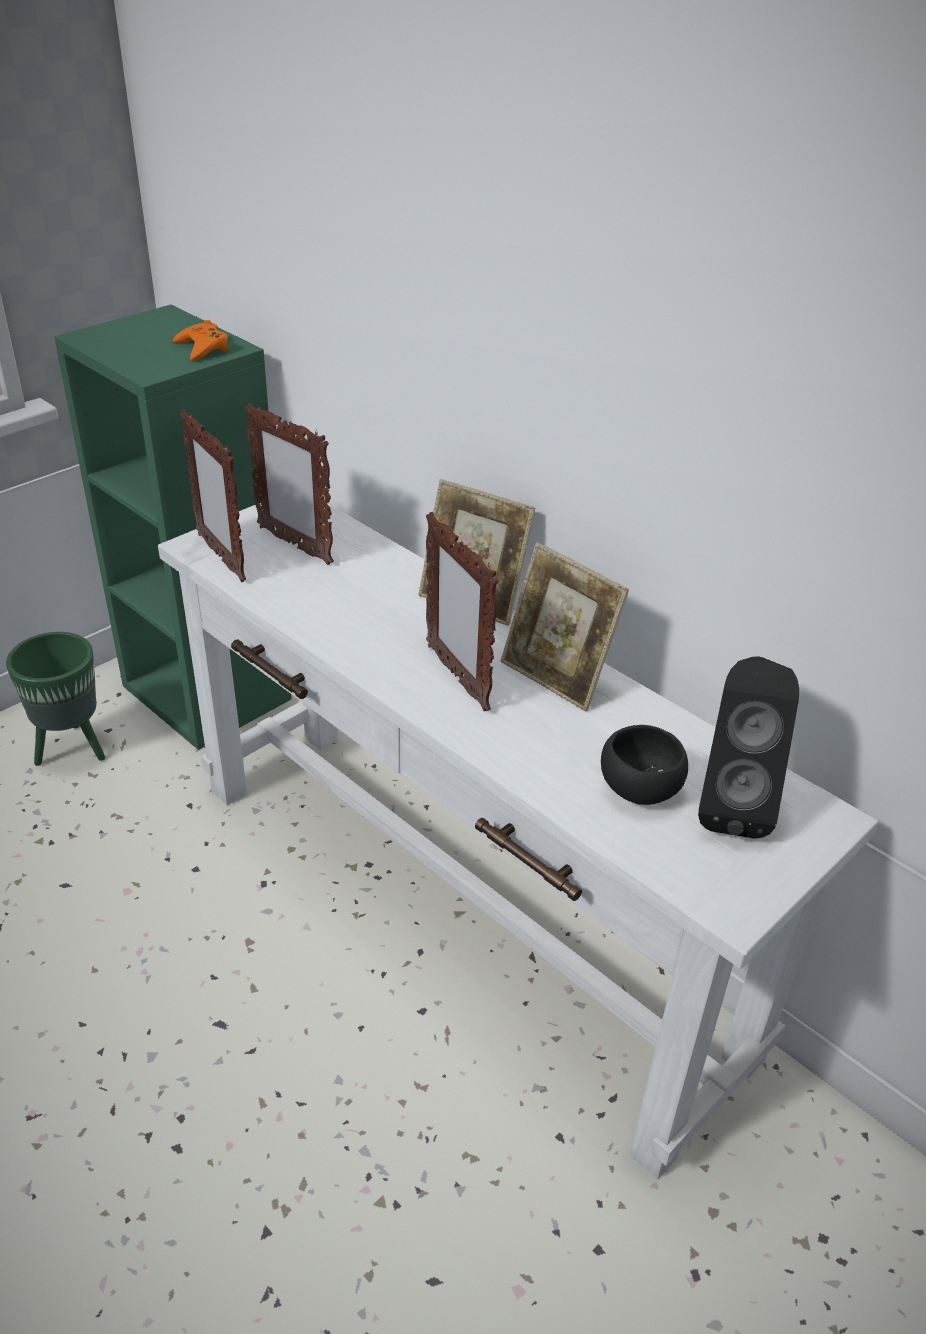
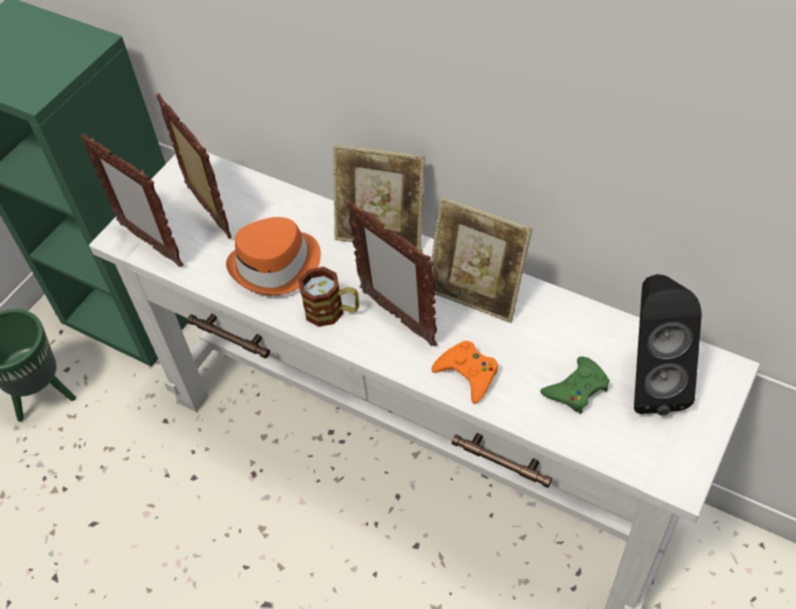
camera: 10 degrees left, 15 degrees up
(202, 348) = (65, 49): orange game controller -> orange game controller (468, 374)
(294, 545) = (208, 213): picture frame -> picture frame turned 150 degrees counterclockwise
(345, 603) = (276, 265): none -> orange hat
(386, 656) = (332, 311): none -> mug
(639, 791) = (577, 389): black bowl -> green game controller

